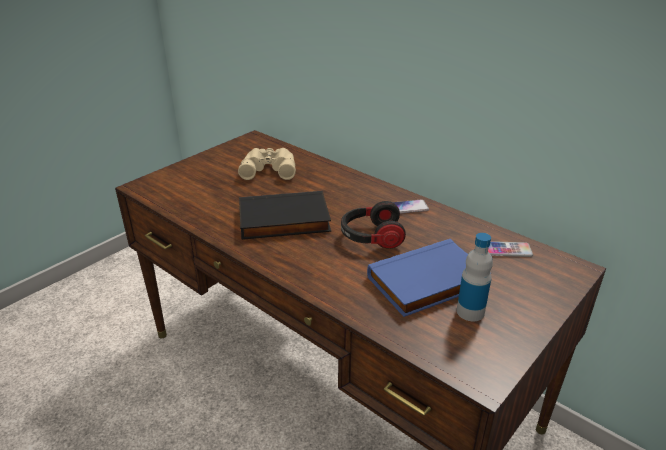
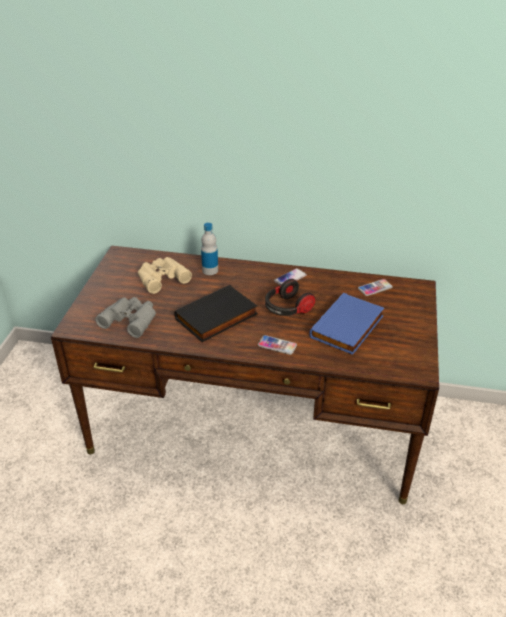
camera: 30 degrees left, 5 degrees up
(199, 195) = (131, 319): none -> grey binoculars
(319, 272) = (277, 345): none -> phone
(470, 312) = (385, 336): bottle -> bottle (210, 270)

